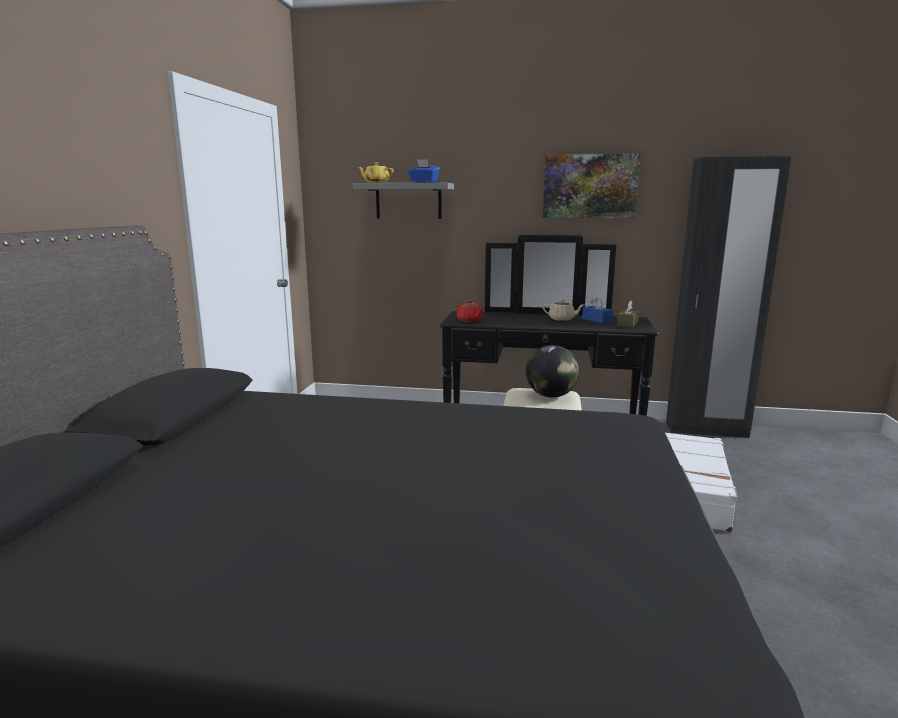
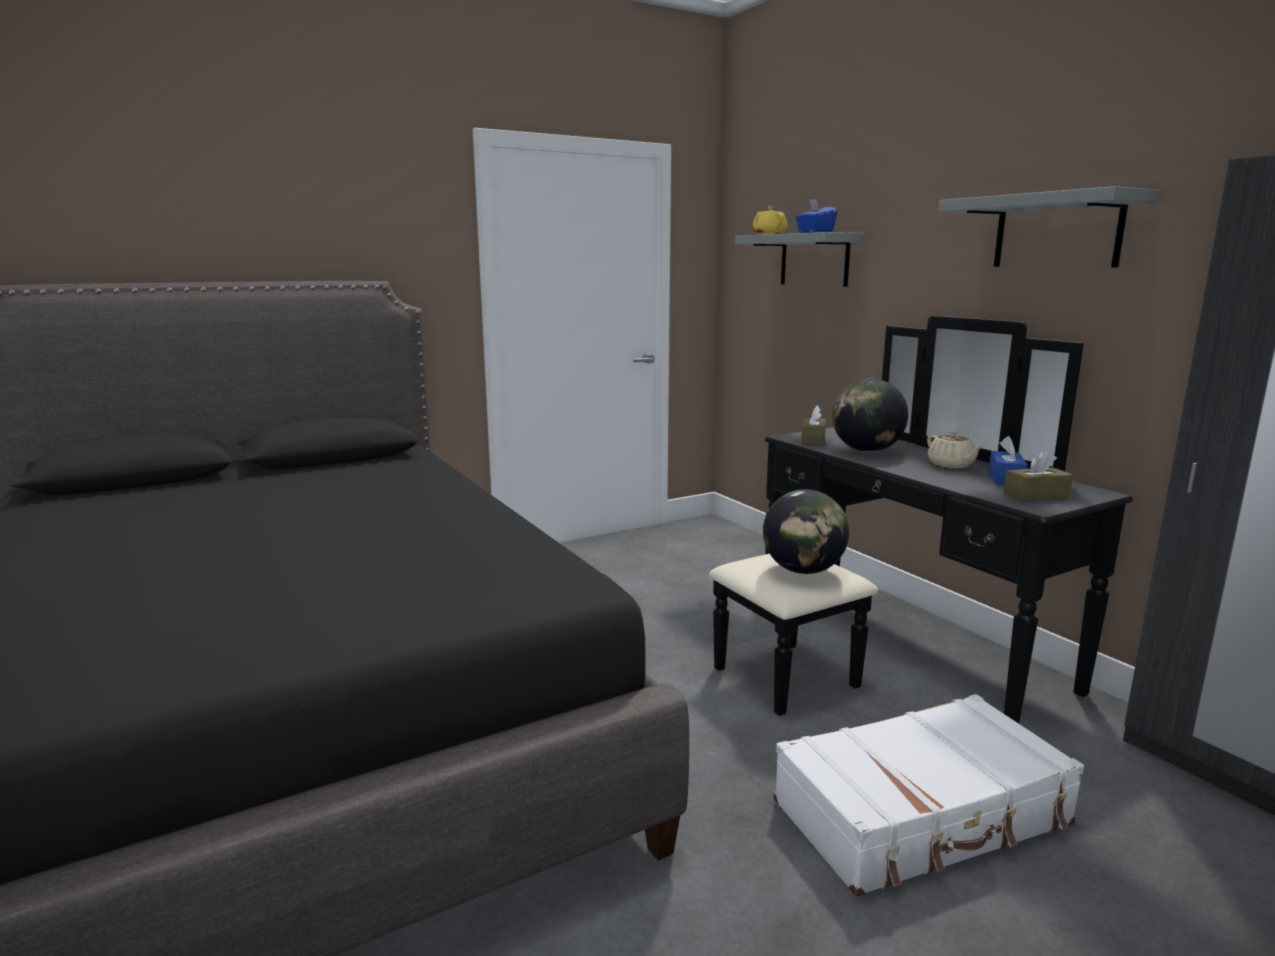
camera: 50 degrees right, 0 degrees up
(470, 320) = (813, 440): red teapot -> brown tissue box
(510, 320) = (866, 450): none -> globe
(589, 186) = (1057, 232): picture -> grey shelf

